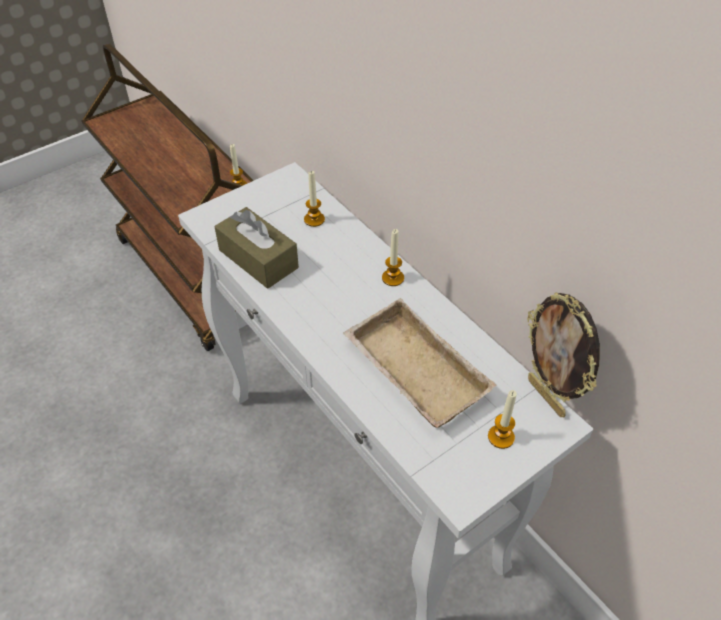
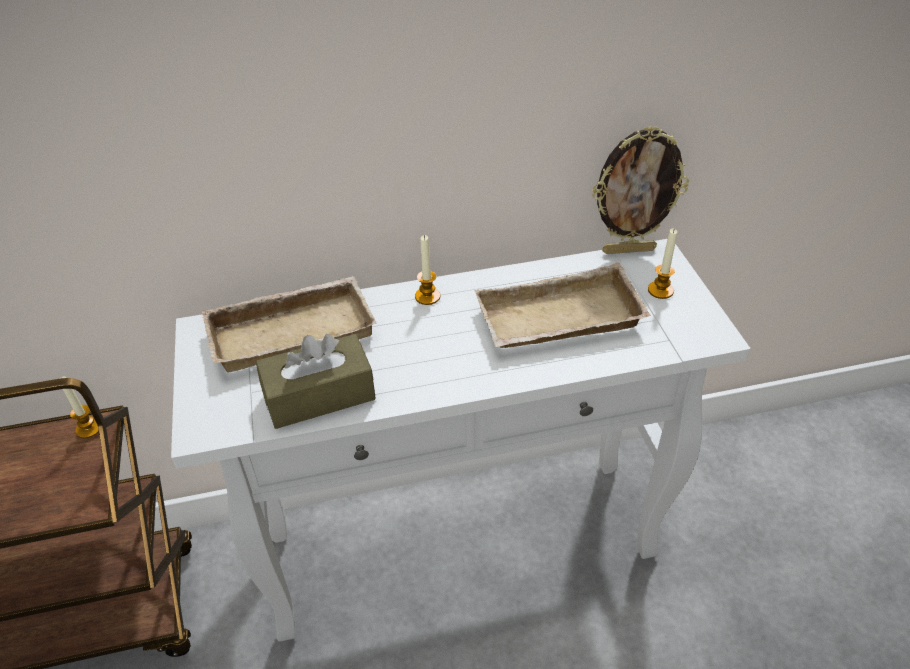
camera: 65 degrees left, 5 degrees down
(314, 219) = (293, 329): candle -> beige tray

